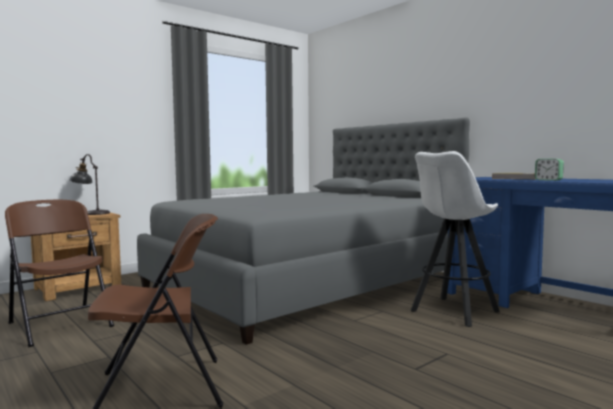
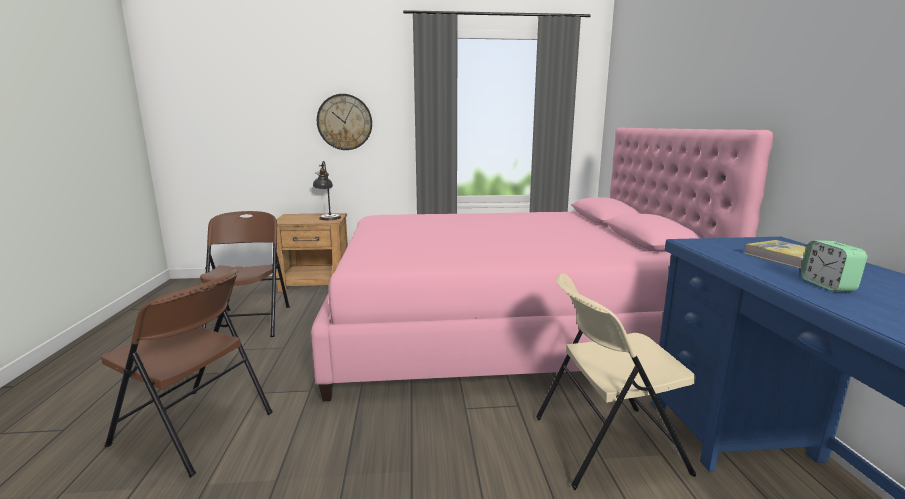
camera: 35 degrees right, 10 degrees up
(101, 117) = (344, 122): none -> wall clock
(309, 282) = (505, 329): grey bed -> pink bed
(452, 312) = (608, 444): white stool -> beige chair

